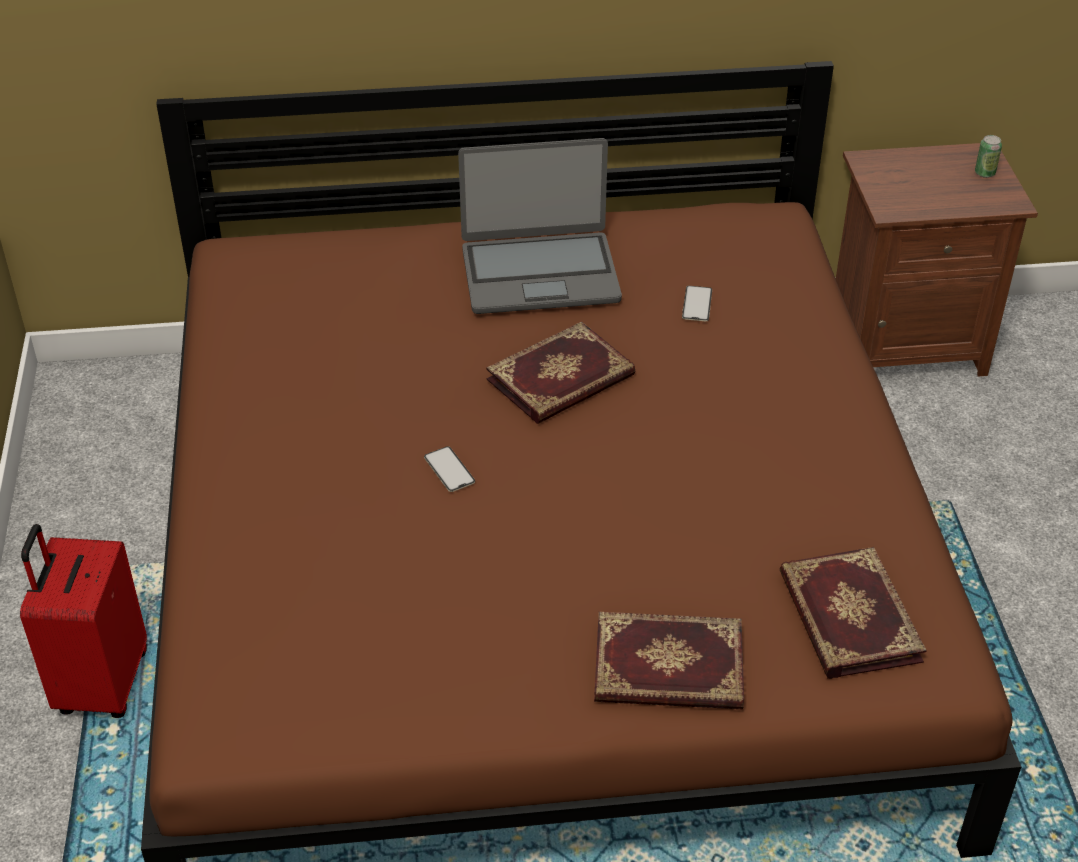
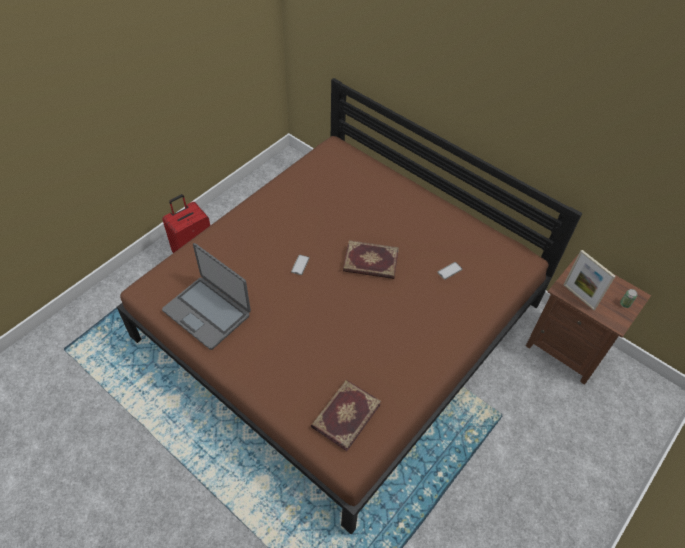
camera: 45 degrees right, 10 degrees up
(540, 273) = (413, 220): laptop -> laptop (207, 312)
(668, 668) = (273, 380): book -> none
(922, 203) = (579, 296): none -> picture frame

